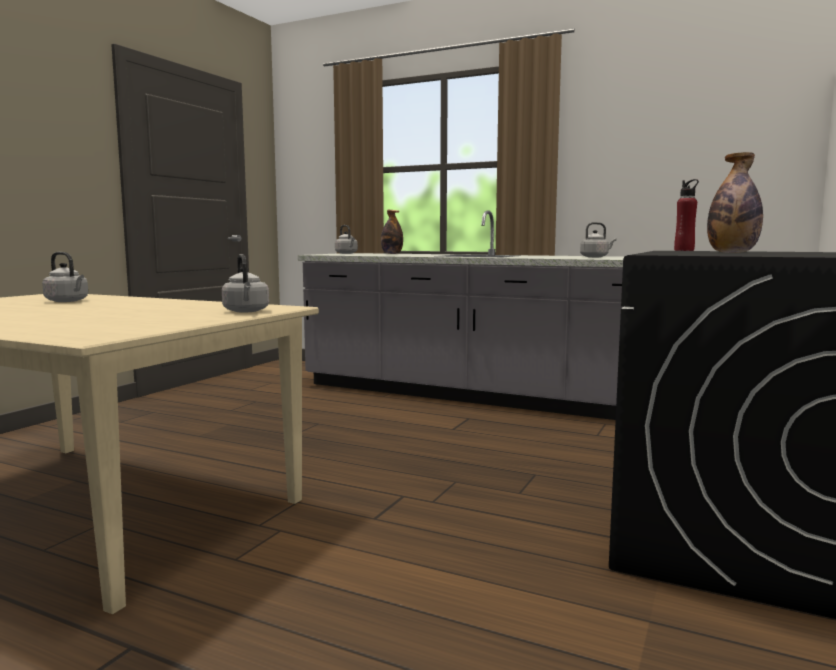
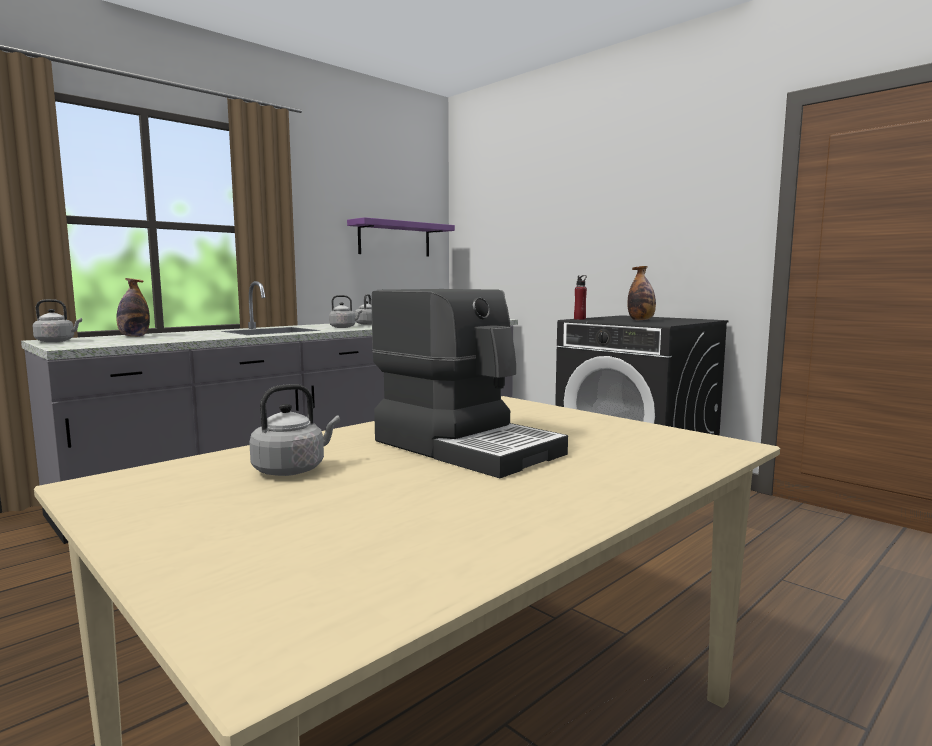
camera: 70 degrees left, 0 degrees up
(111, 310) = (467, 447): none -> coffee machine
(246, 311) = (531, 410): grey kettle -> grey kettle (344, 327)
(713, 153) = (394, 239): none -> purple shelf

